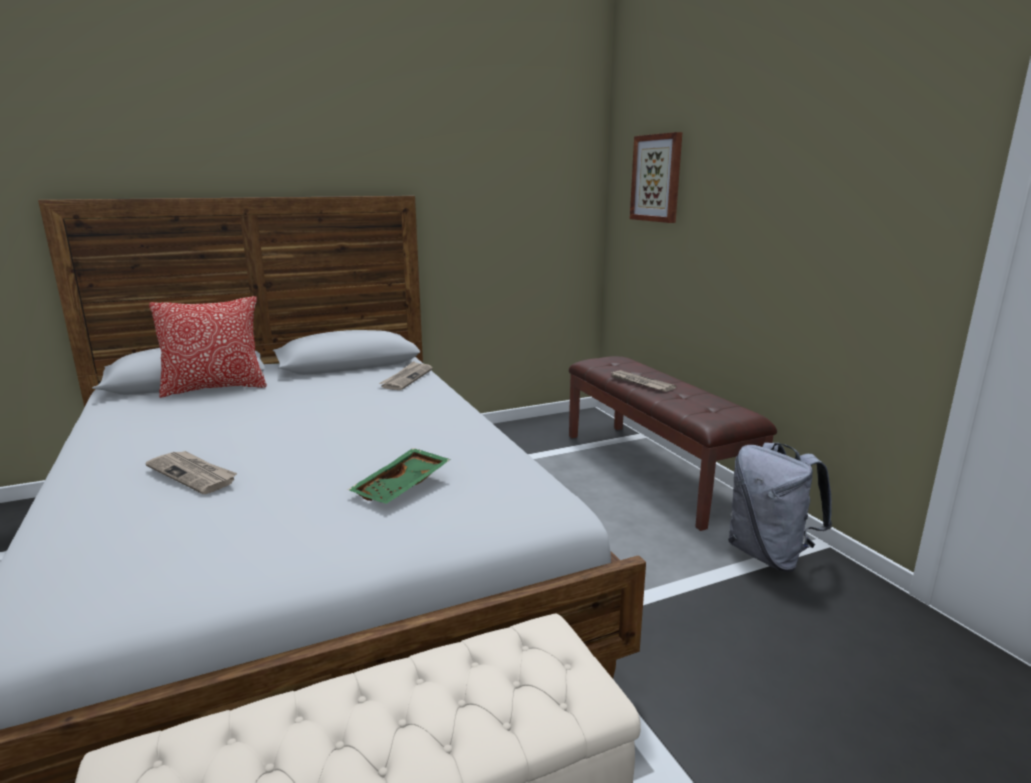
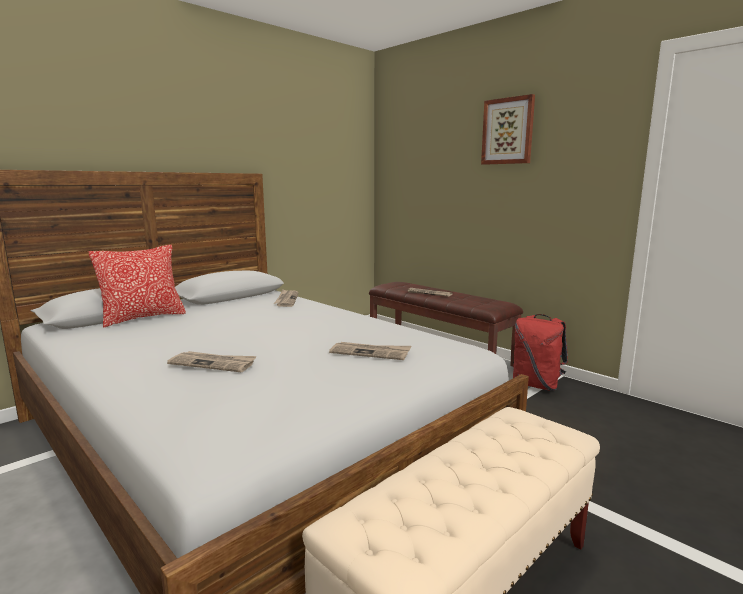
camera: 20 degrees left, 5 degrees down
(402, 487) = (370, 353): green tray -> newspaper
(657, 178) = (417, 164): picture -> picture (508, 131)
(769, 555) = (536, 385): grey backpack -> red backpack

